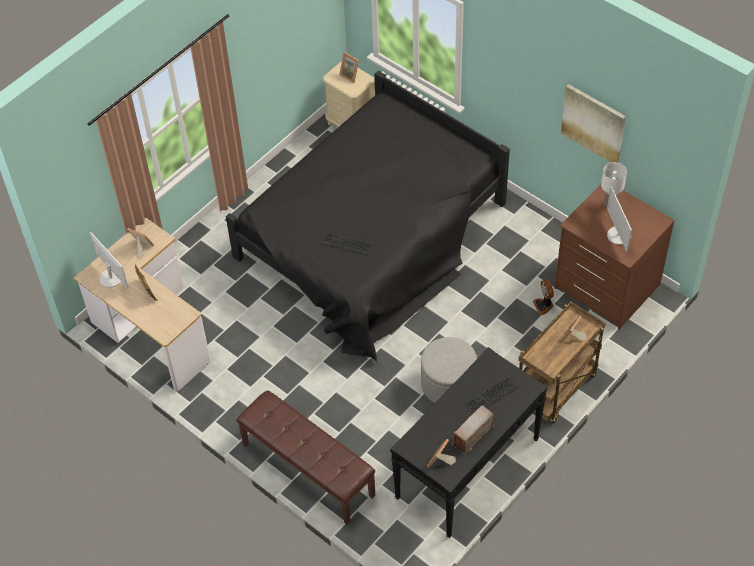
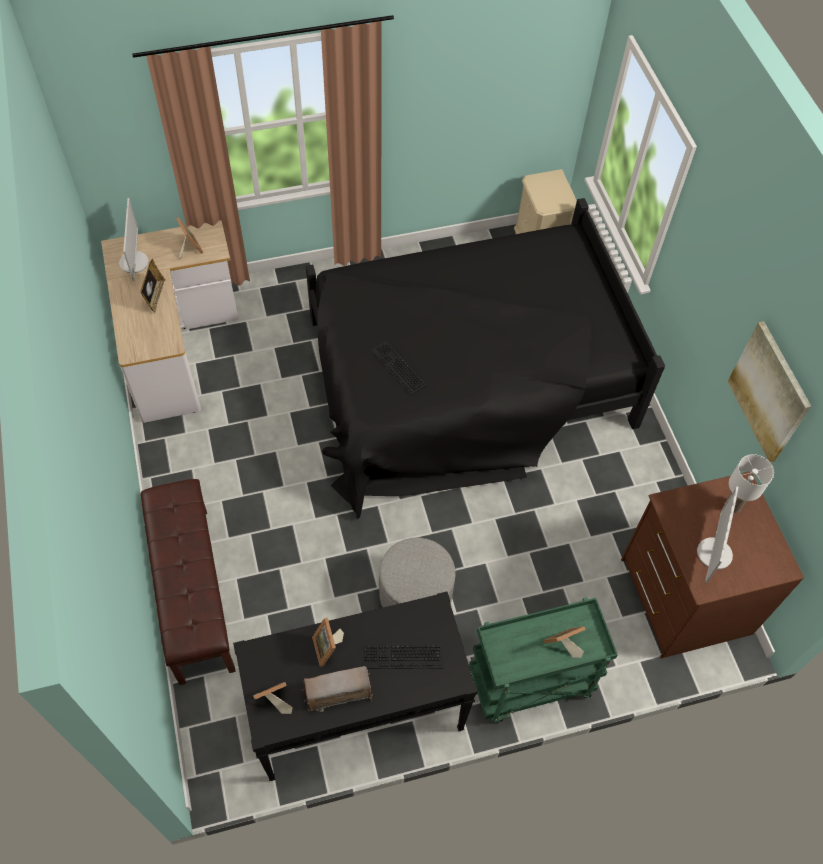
camera: 30 degrees right, 5 degrees up
(351, 74) = (556, 189): picture frame -> picture frame (329, 648)
(544, 305) = (593, 572): fan -> none
(556, 390) = (530, 684): brown cart -> green cart

